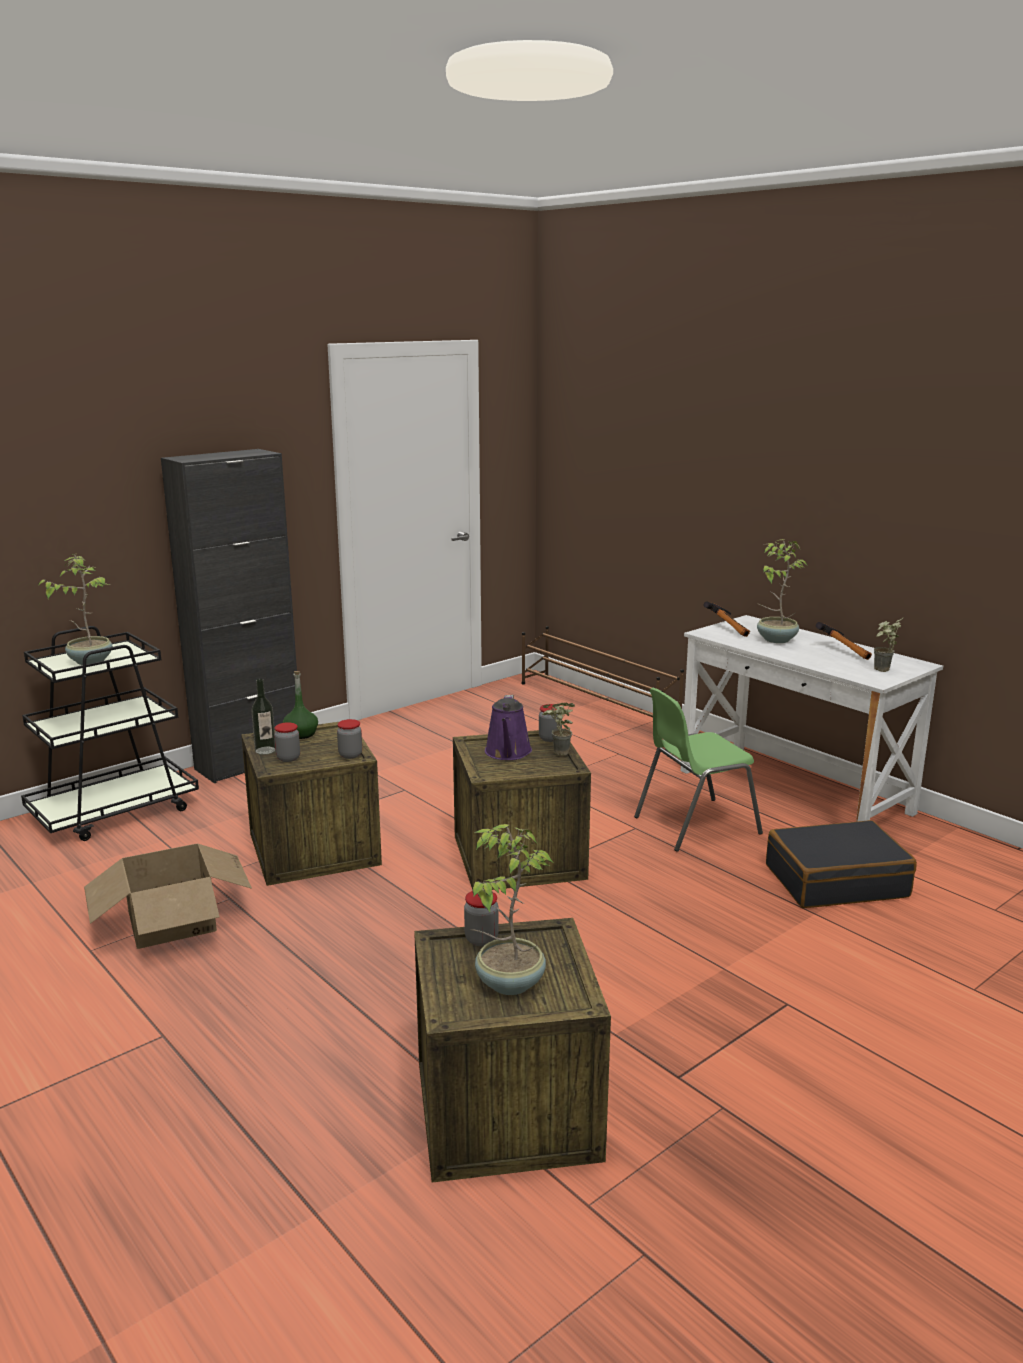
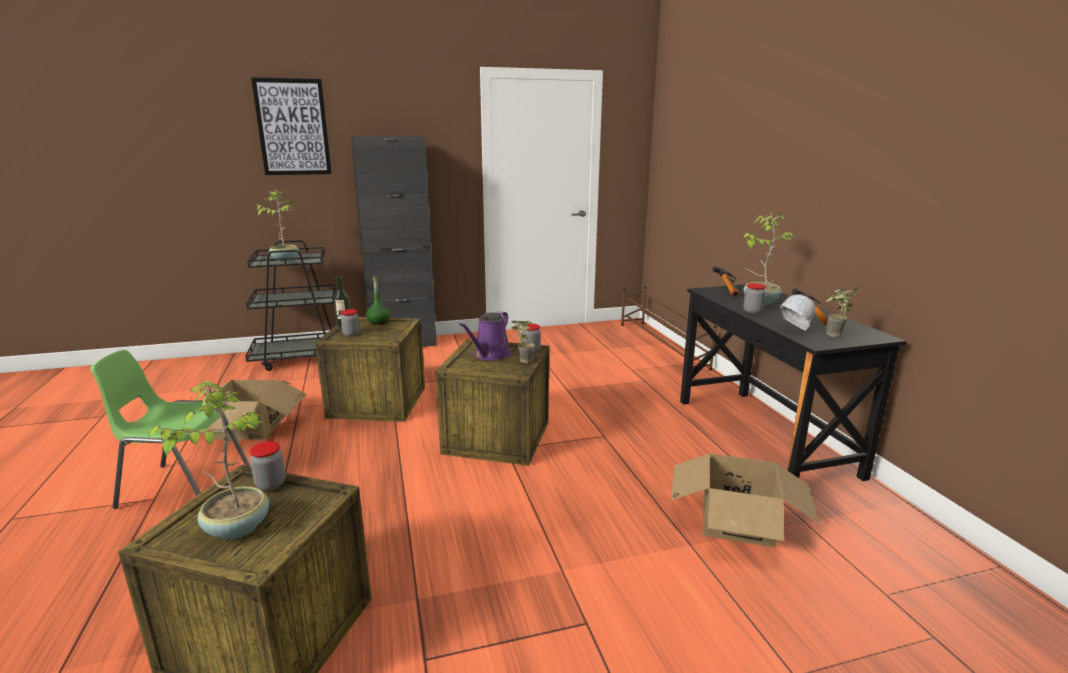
camera: 25 degrees right, 0 degrees up
(72, 451) = (293, 127): none -> picture
(350, 755) = (387, 338): jar -> jar (752, 312)
(694, 825) = (652, 444): green chair -> green chair (183, 486)
(794, 792) = (763, 436): white desk -> black desk
(836, 881) = (736, 520): black suitcase -> cardboard box
(843, 671) = (792, 331): none -> white hard hat

